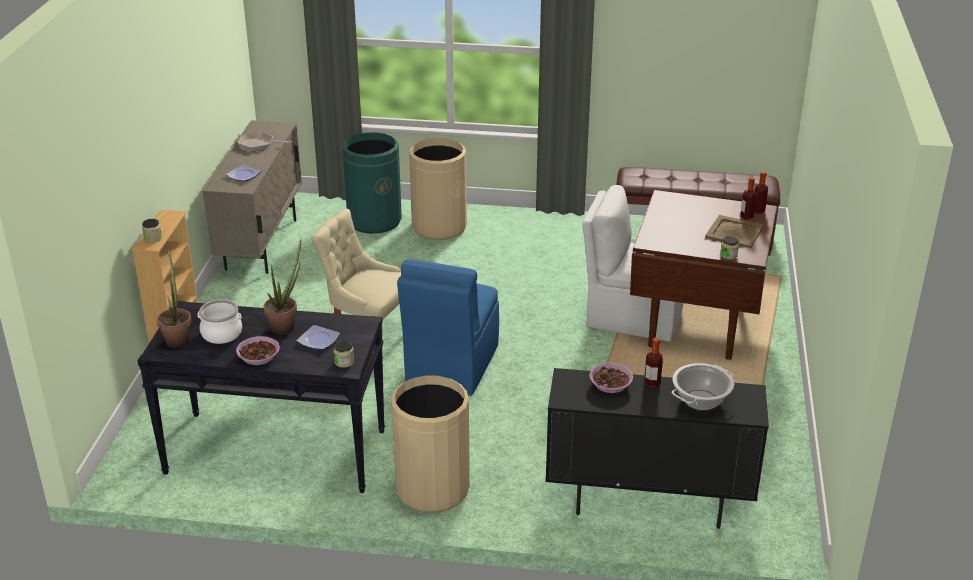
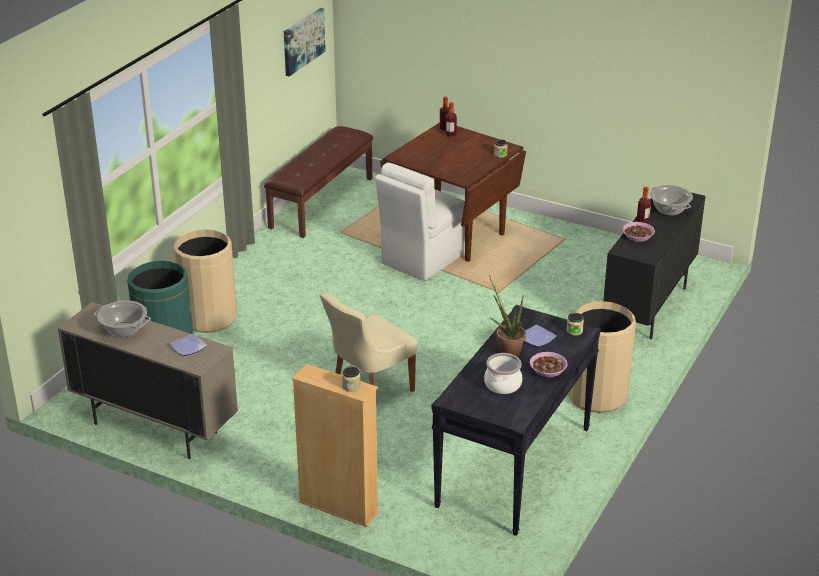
camera: 70 degrees left, 0 degrees up
(178, 338) = (497, 408): potted plant -> none
(259, 144) = (124, 330): frying pan -> cooking pot
(451, 366) = (441, 356): blue chair -> none
(734, 232) = (469, 144): beige tray -> none
(736, 54) = (303, 41): none -> picture

